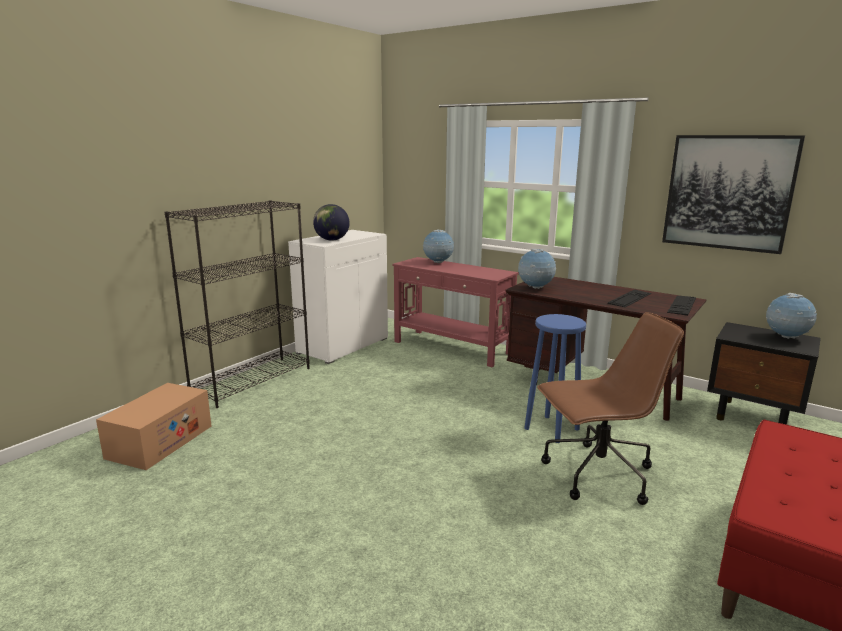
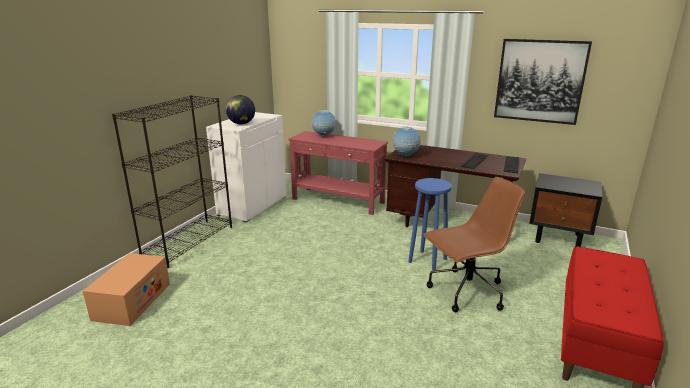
camera: 10 degrees left, 5 degrees up
(786, 337) = (579, 183): globe -> none

